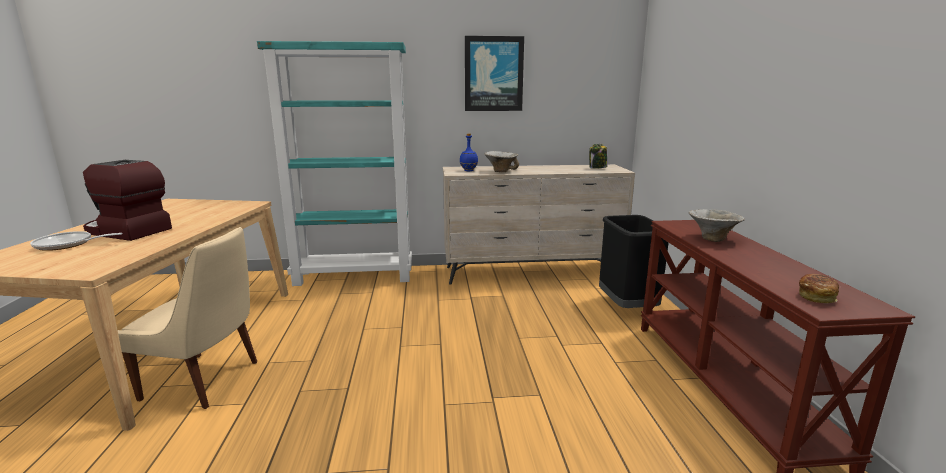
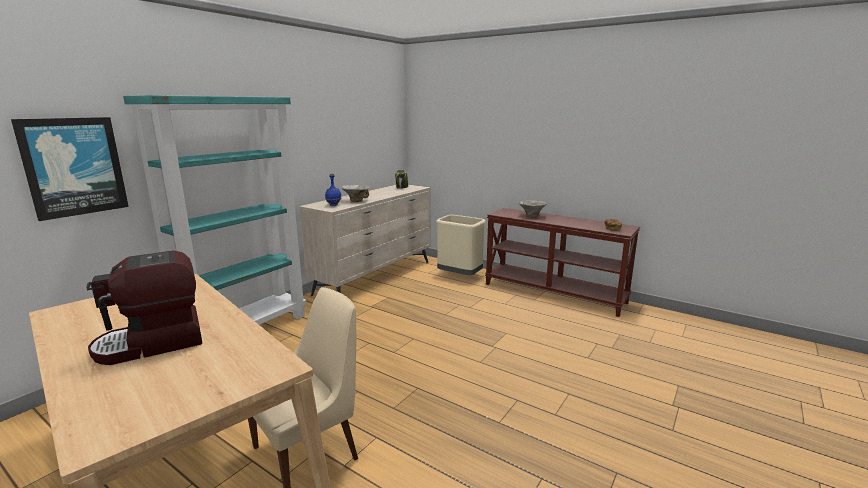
camera: 50 degrees left, 0 degrees up
(68, 245) = (138, 377): frying pan -> none
(493, 74) = (325, 121): picture -> picture (74, 167)
(626, 306) = (459, 276): black trash can -> beige trash can

